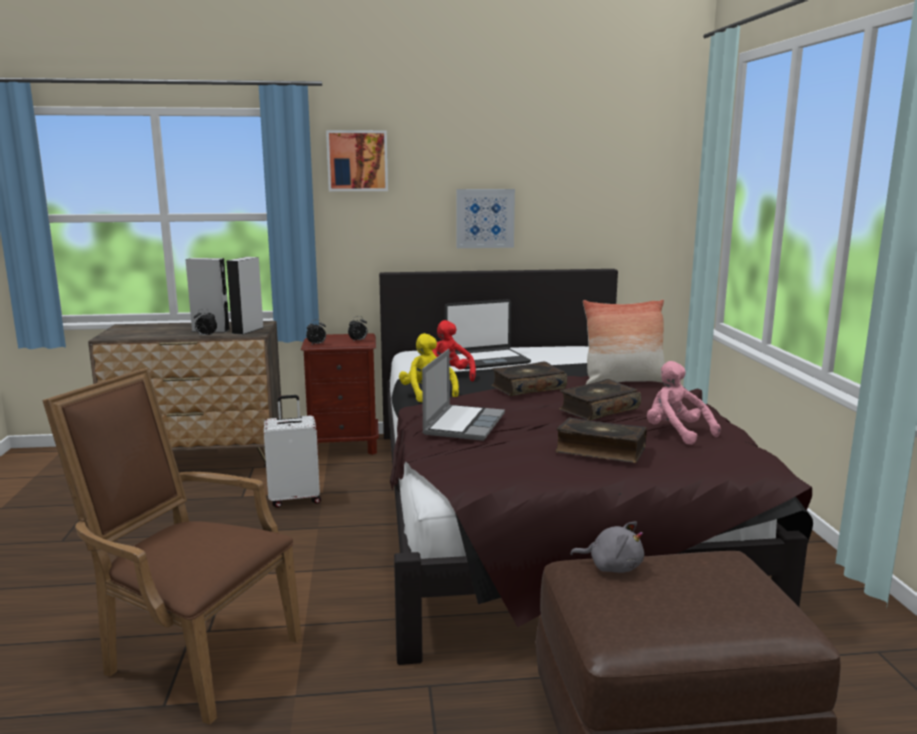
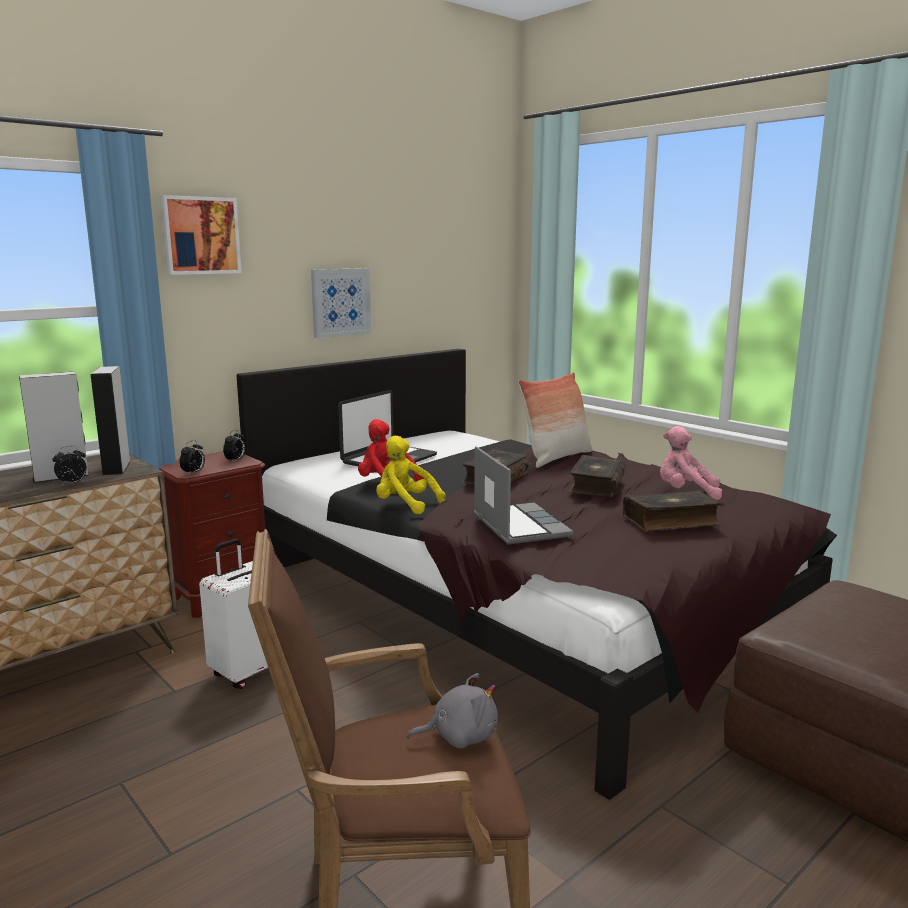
camera: 35 degrees left, 0 degrees up
(612, 566) = (801, 621): grey plush toy -> grey plush toy (459, 736)

